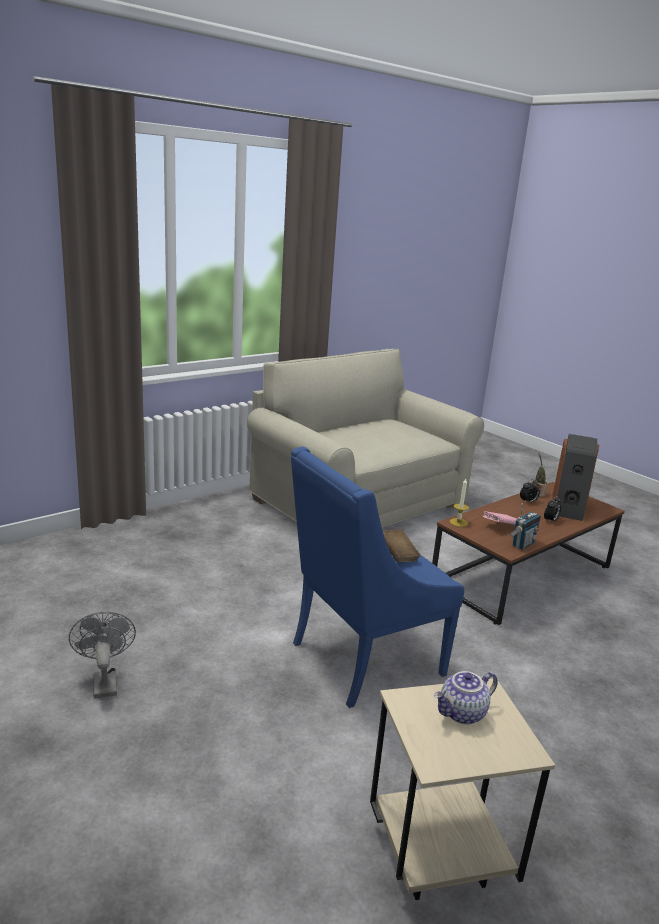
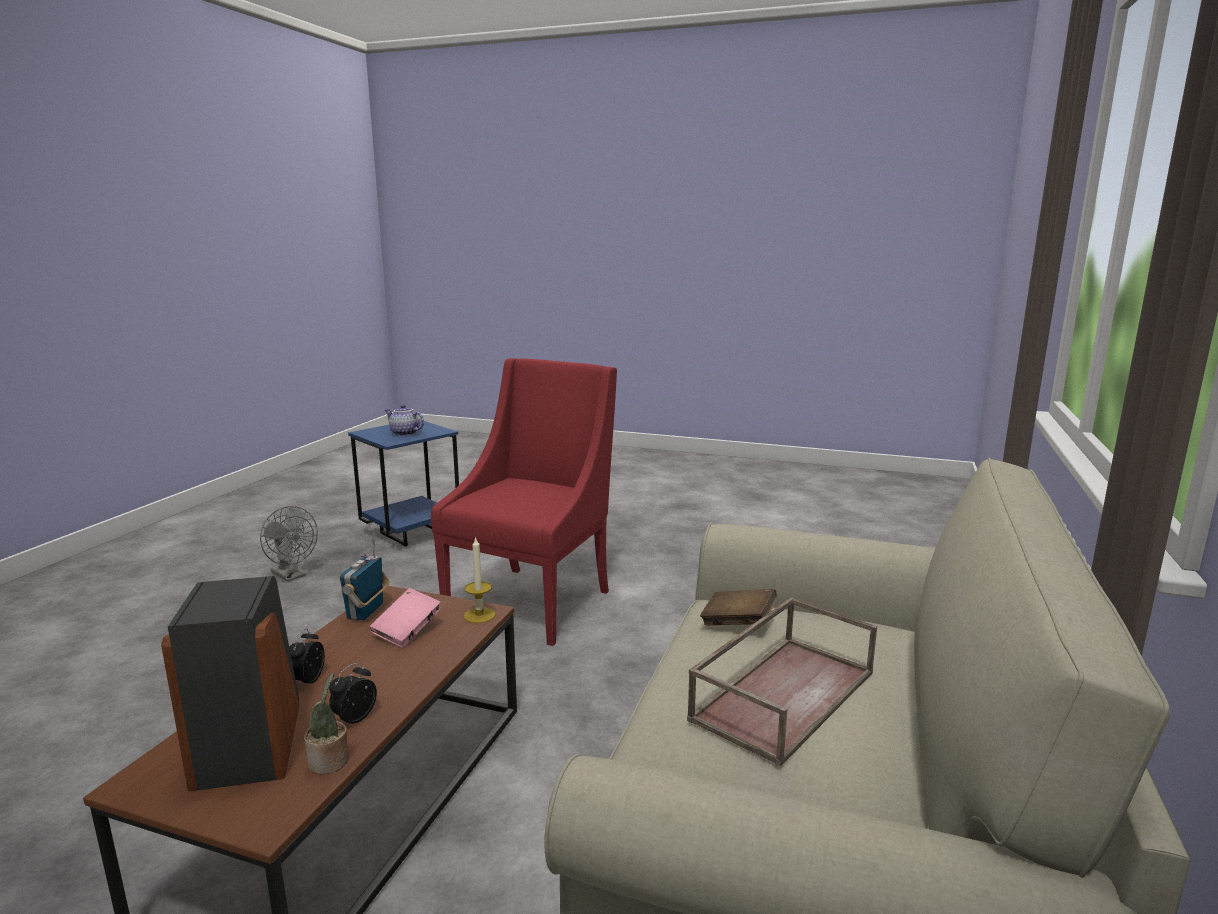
camera: 150 degrees right, 5 degrees down
(104, 681) = (701, 531): grey fan -> grey fan (292, 576)
(362, 659) = (533, 601): blue armchair -> red armchair
(384, 434) = (783, 693): none -> brown tray
(397, 555) = (512, 501): brown book -> brown book (738, 623)
(438, 860) = (411, 533): beige side table -> blue side table
(462, 714) = (404, 433): teapot -> teapot turned 90 degrees counterclockwise

